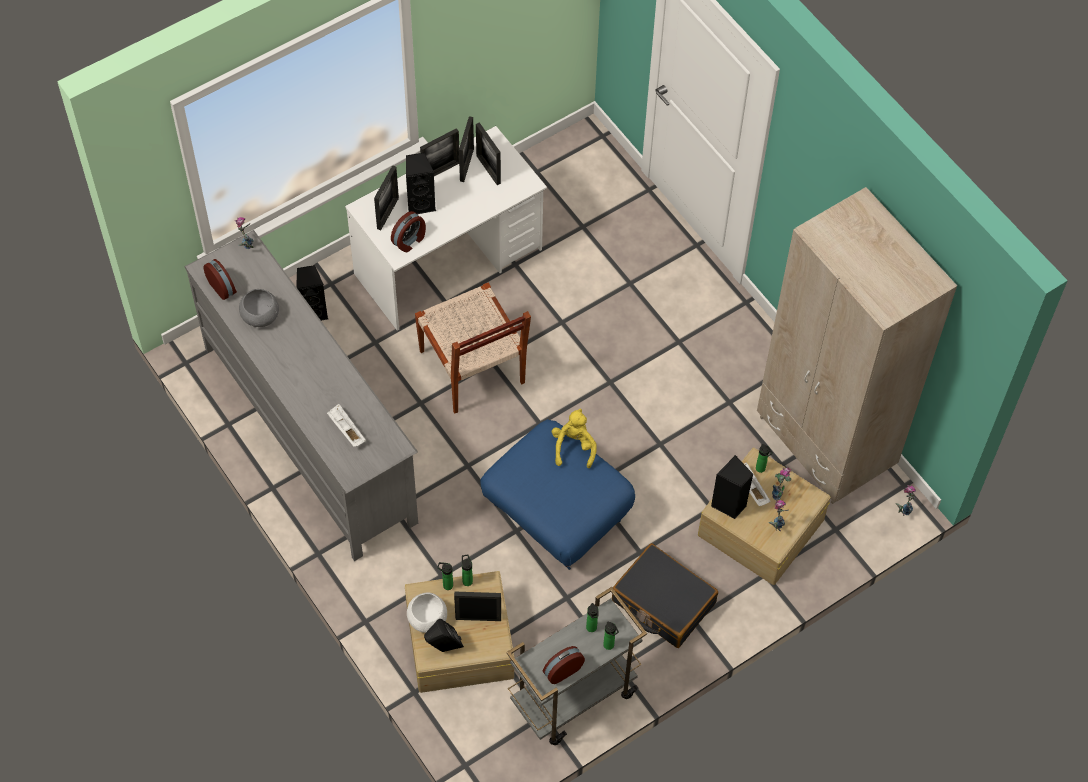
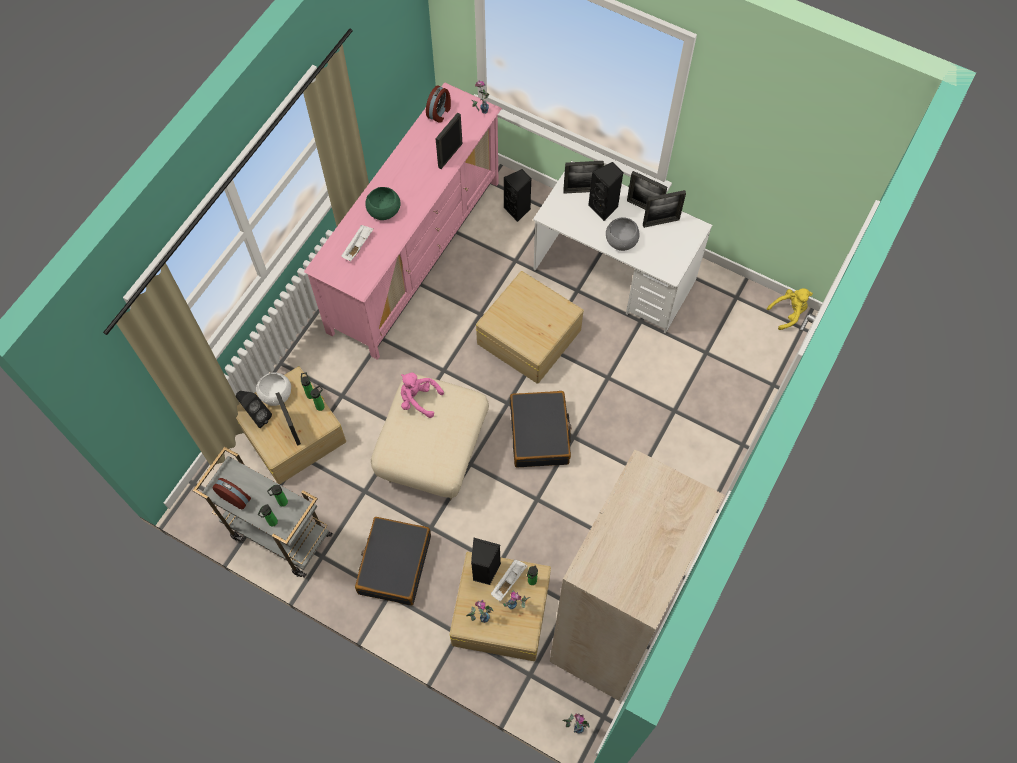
camera: 65 degrees right, 5 degrees up
(260, 316) = (428, 147): grey bowl -> grey bowl (621, 241)
(310, 433) = (415, 256): grey dresser -> pink dresser
(315, 388) = (384, 210): none -> green bowl
(409, 240) = (565, 216): alarm clock -> none
(473, 370) = (528, 335): chair -> beige storage box
(488, 169) = (666, 239): picture frame -> picture frame (450, 155)
(522, 476) = (418, 399): none -> pink plush toy
(555, 514) = (432, 450): blue ottoman -> beige ottoman
(574, 447) = (464, 424): yellow plush toy -> yellow plush toy (788, 313)
(591, 410) = (540, 434): none -> black suitcase

